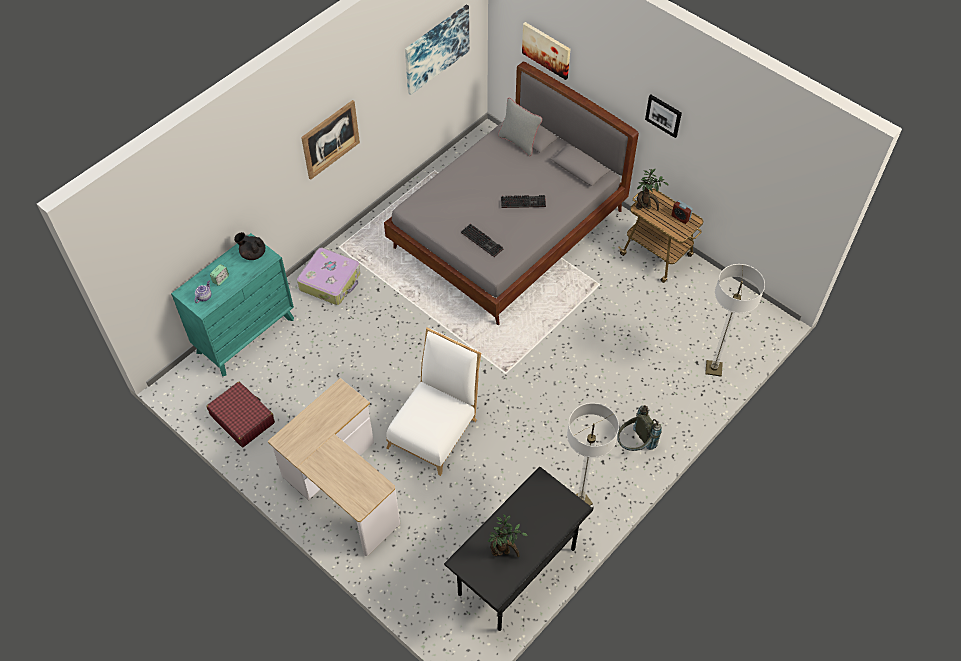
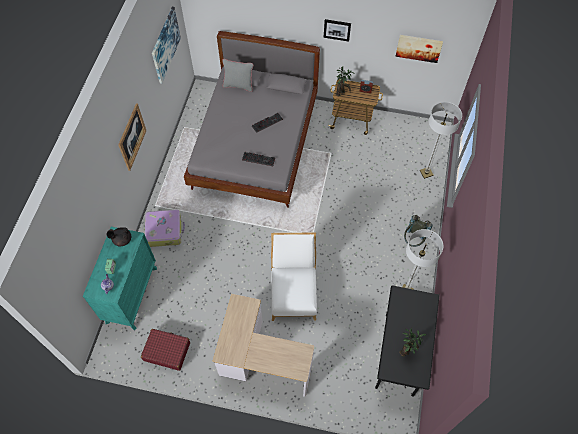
camera: 30 degrees left, 5 degrees up
(546, 50) = (236, 17): picture -> picture (418, 48)

